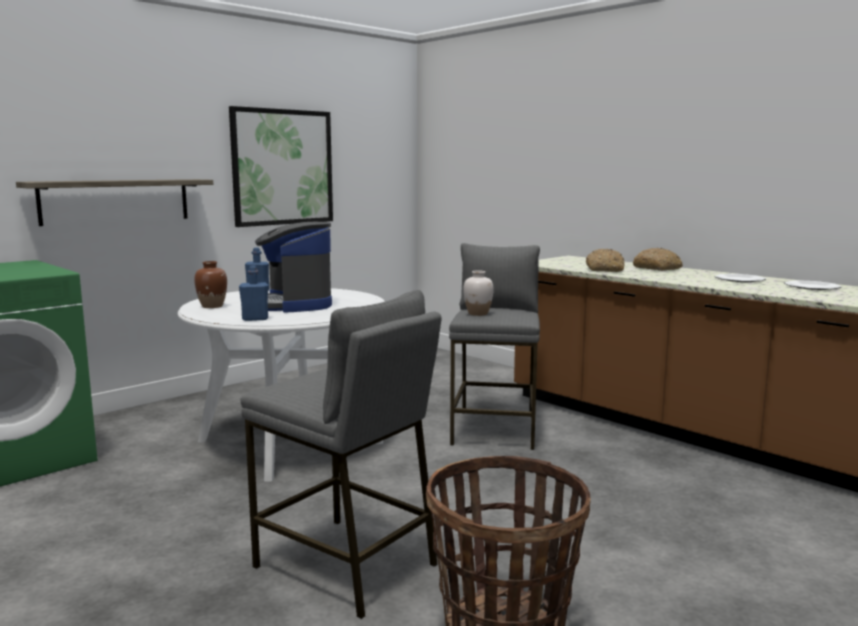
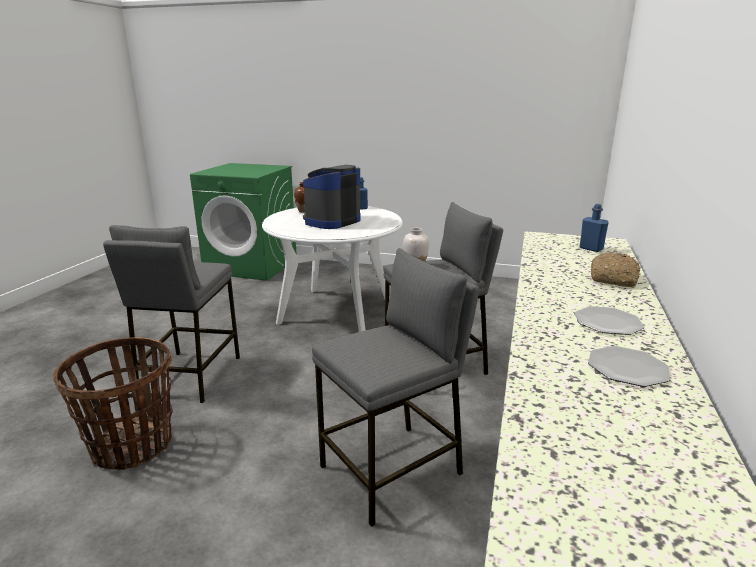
camera: 60 degrees right, 10 degrees up
(116, 201) = (337, 135): shelf -> none
(255, 319) = (281, 224): blue bottle -> blue bottle (591, 249)
(282, 167) = (459, 116): picture -> none
(605, 269) = (554, 261): bread -> none
(657, 487) = (392, 471): none -> grey stool

